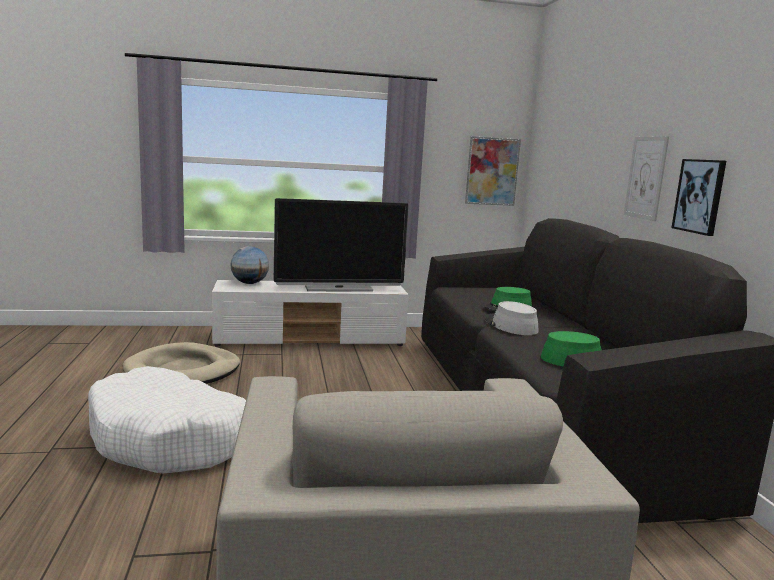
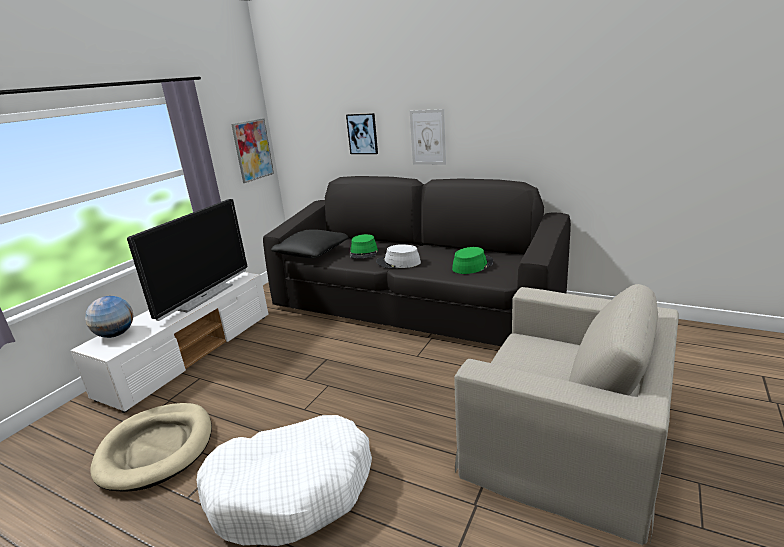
camera: 50 degrees left, 10 degrees up
(466, 292) = (312, 253): none -> black pillow
(699, 196) = (482, 145): picture -> picture (362, 134)

